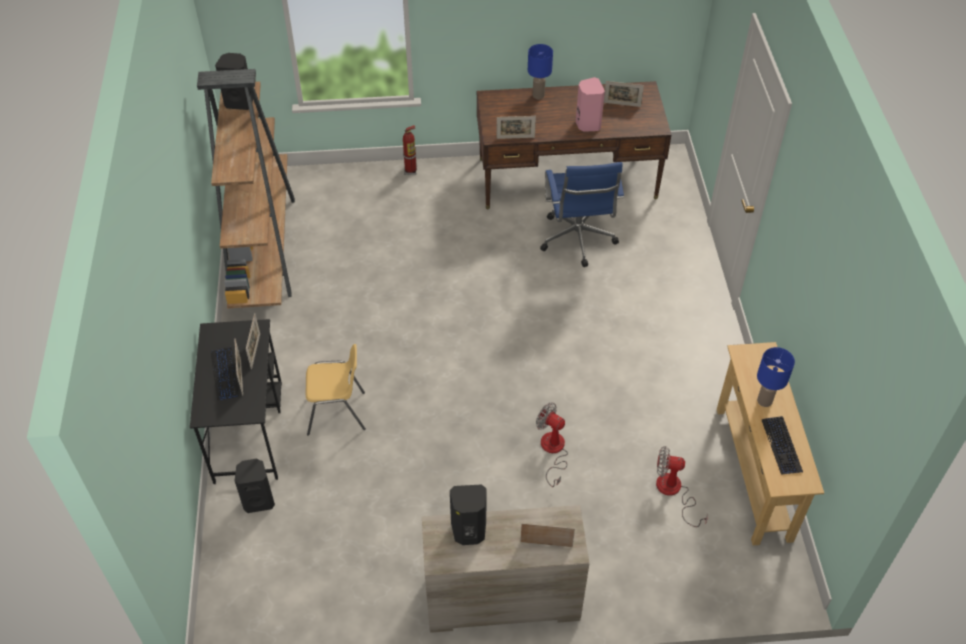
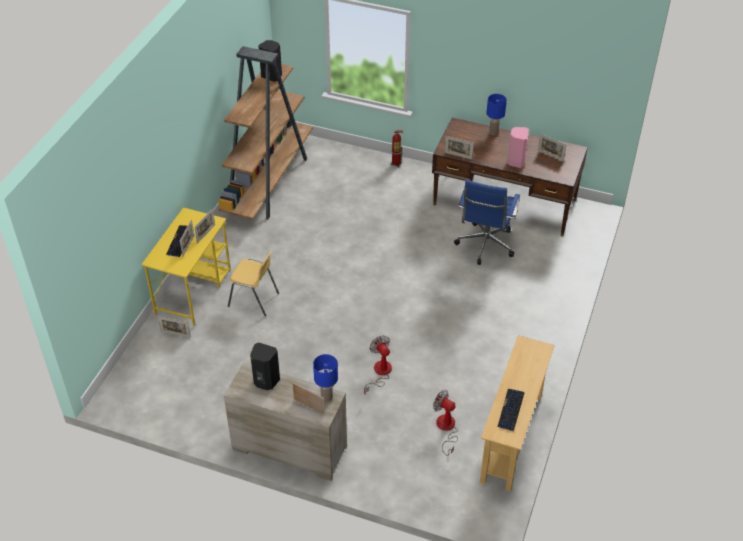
camera: 25 degrees right, 5 degrees down
(248, 430) = (193, 291): black desk -> yellow desk
(259, 500) = (175, 334): black speaker -> picture frame
(764, 400) = (519, 378): blue table lamp -> blue table lamp (327, 397)

